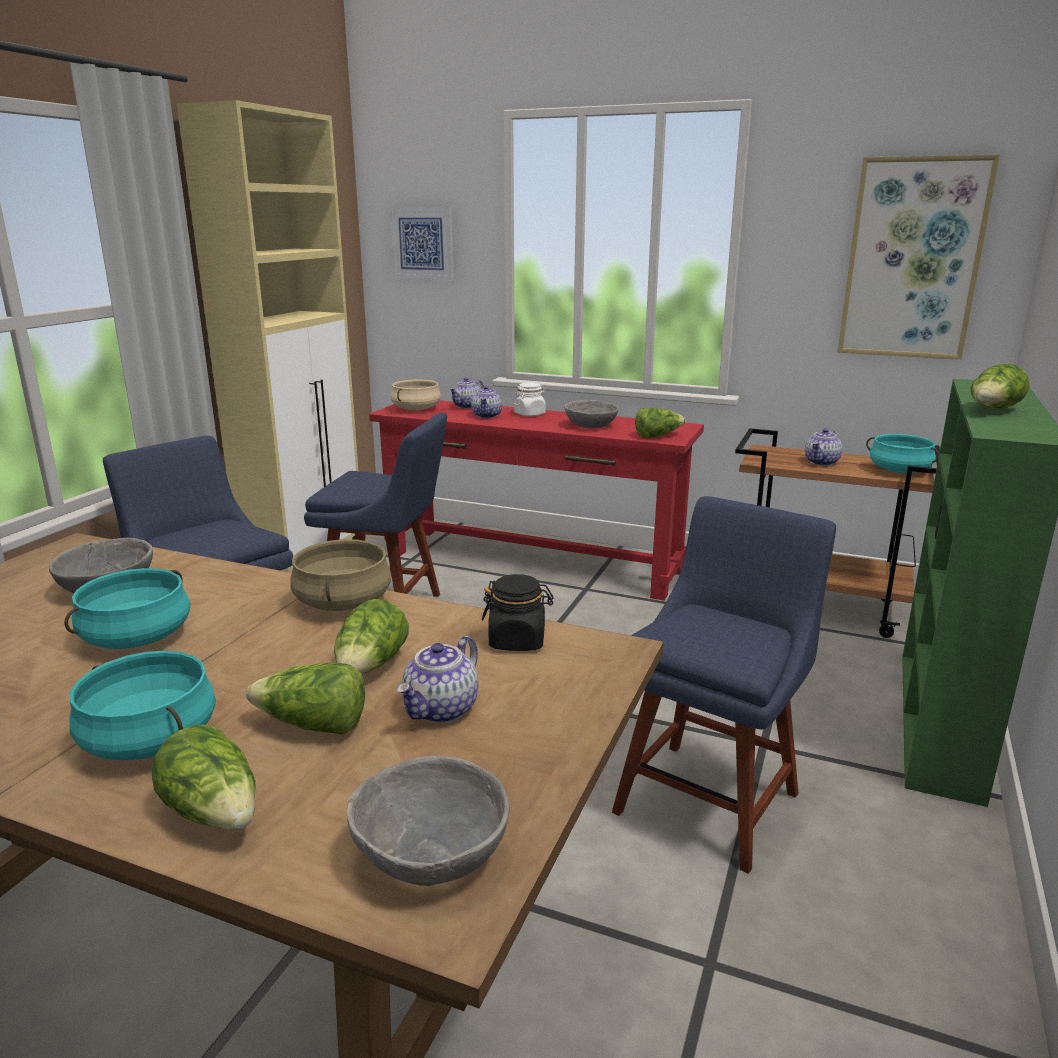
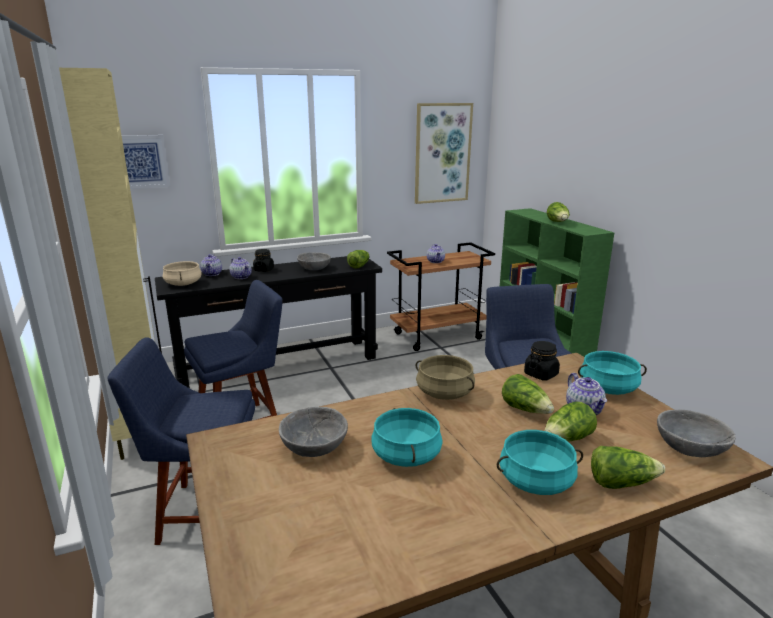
camera: 45 degrees left, 0 degrees up
(530, 414) = (264, 270): white jar -> black jar
(532, 562) = (278, 365): red console table -> black console table
(899, 471) = (468, 258): turquoise cooking pot -> turquoise cooking pot (608, 388)

